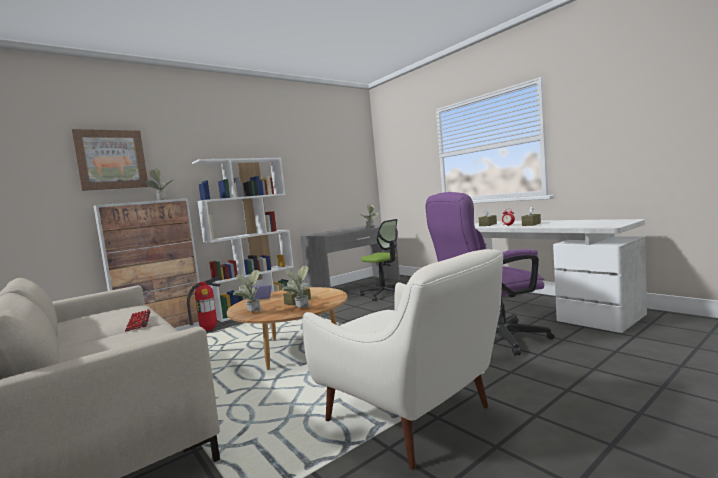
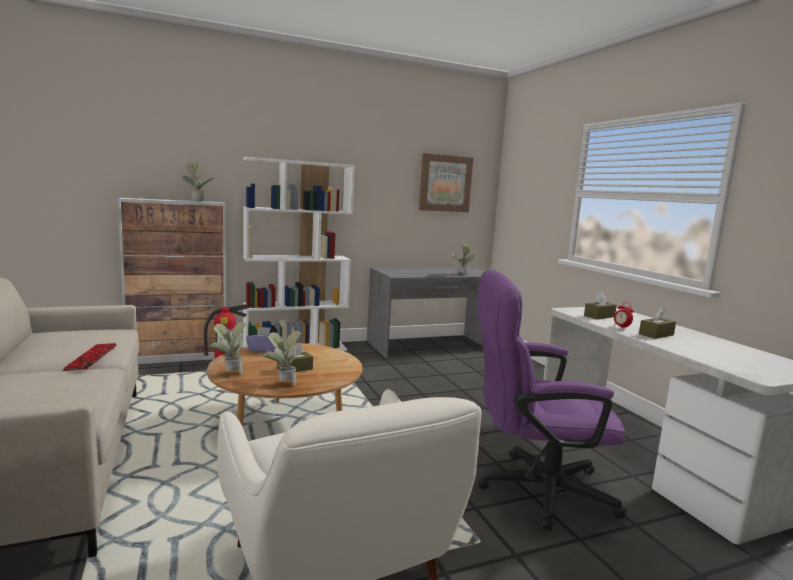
camera: 15 degrees right, 5 degrees up
(111, 160) = (148, 145): picture -> picture (445, 183)
(384, 294) = (455, 369): office chair -> none

